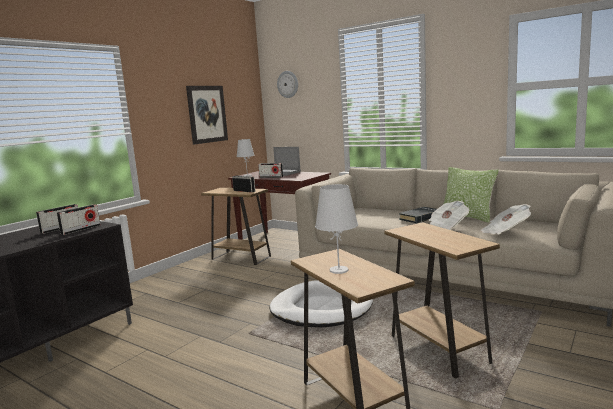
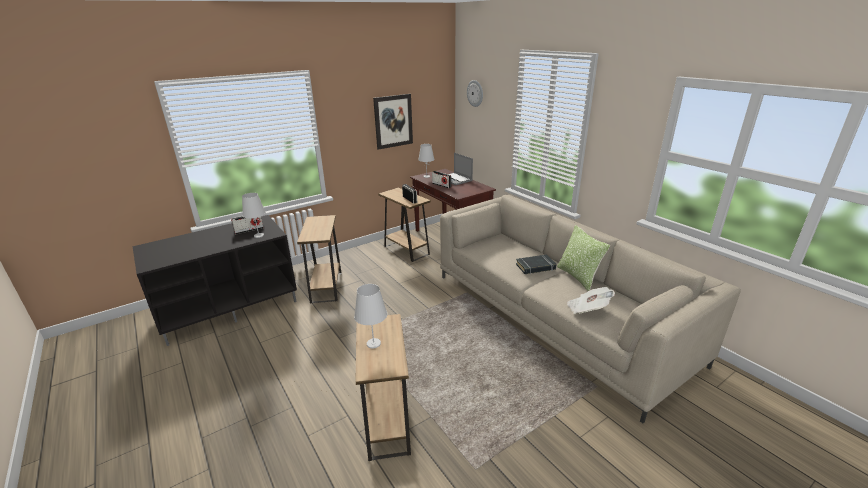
camera: 20 degrees right, 15 degrees up
(81, 229) = (259, 235): radio -> white table lamp
(321, 308) = (427, 326): white dog bed -> none
(438, 349) = (480, 397): brown side table -> brown side table (326, 287)
(446, 227) = (546, 286): newspaper -> none

